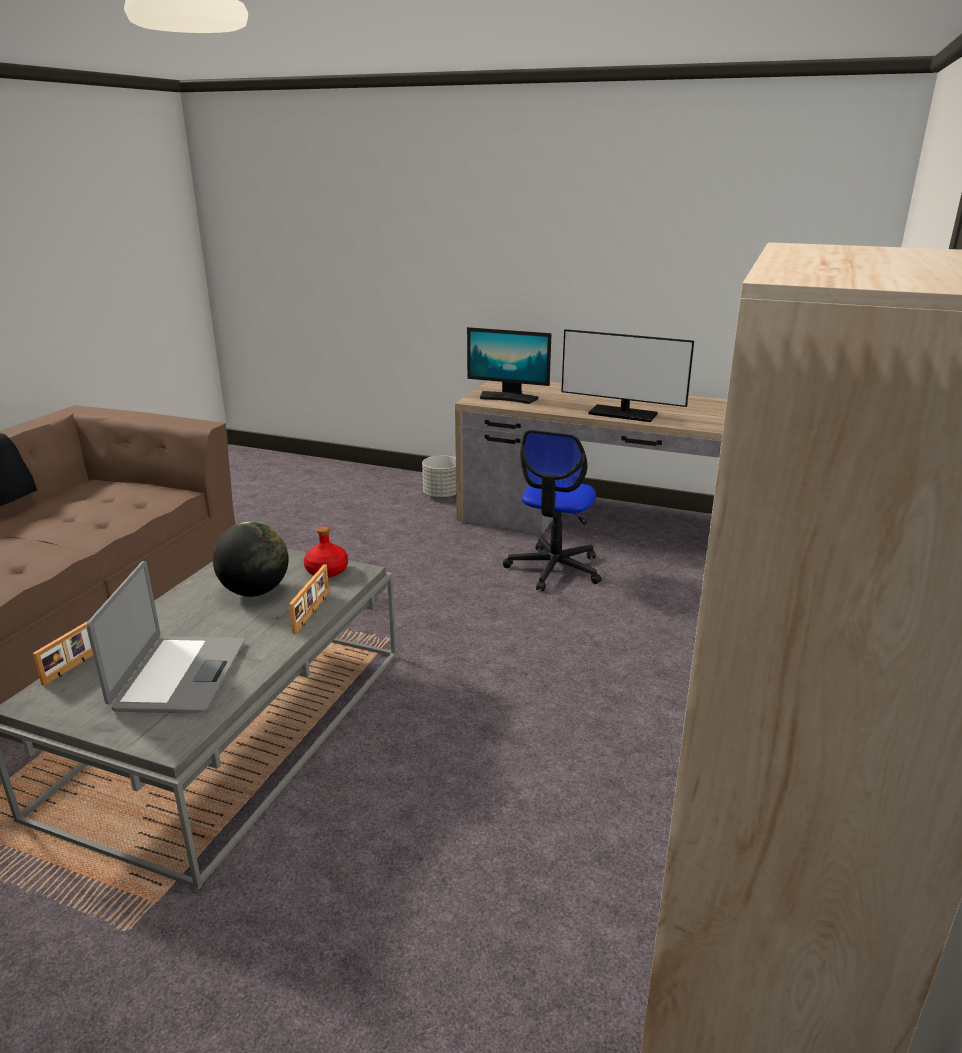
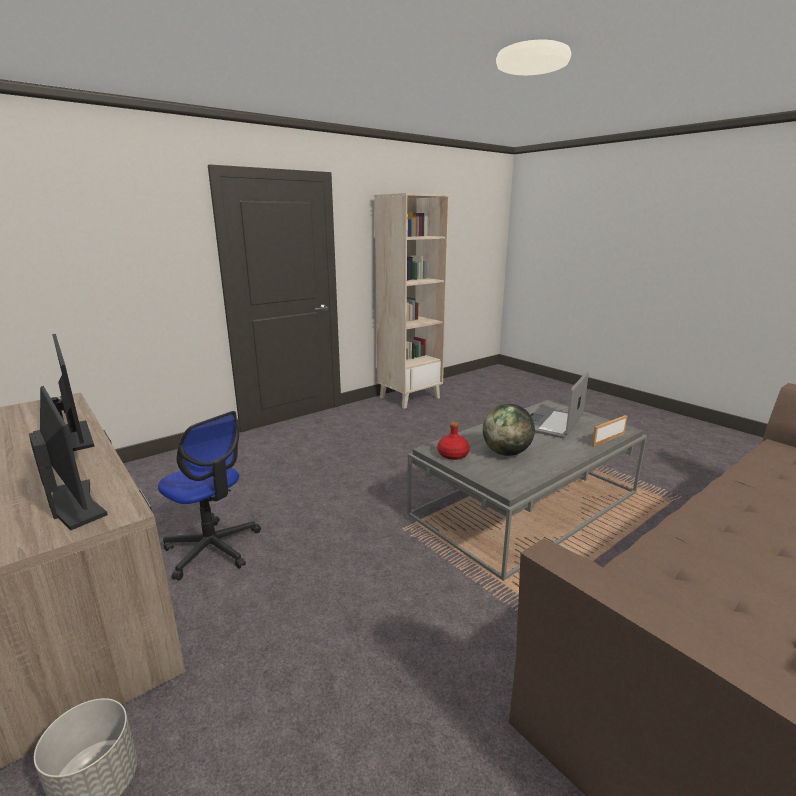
camera: 150 degrees left, 5 degrees down
(312, 612) = (474, 433): picture frame -> none
(554, 569) = (213, 549): office chair -> office chair turned 75 degrees clockwise

